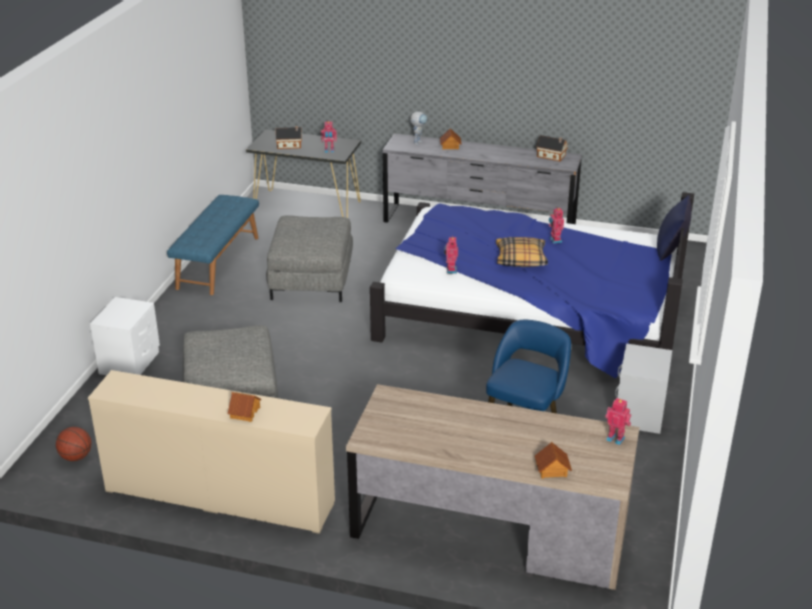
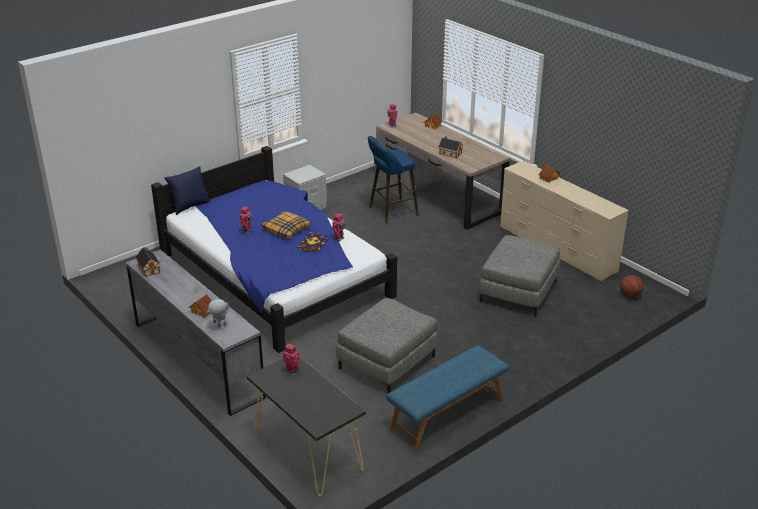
camera: 145 degrees left, 0 degrees up
(130, 363) = (571, 344): white nightstand -> none
(290, 145) = (318, 397): toy house -> toy house (450, 153)
(468, 253) = (313, 243): none -> book

